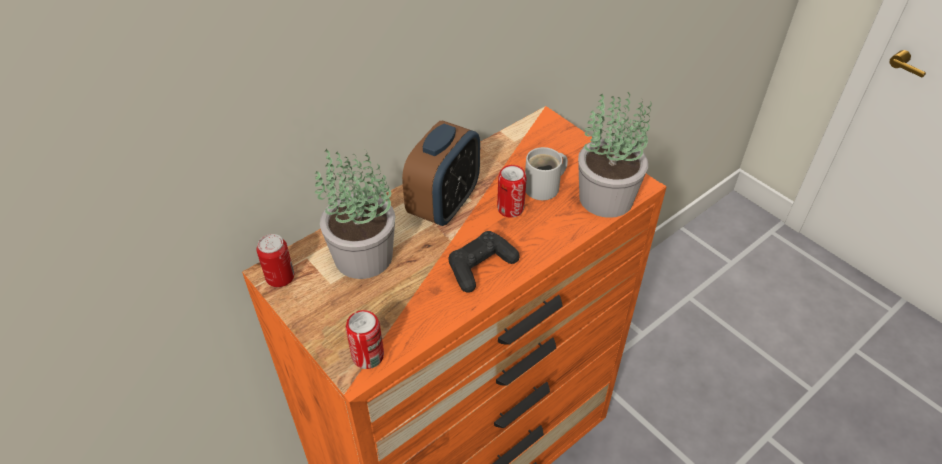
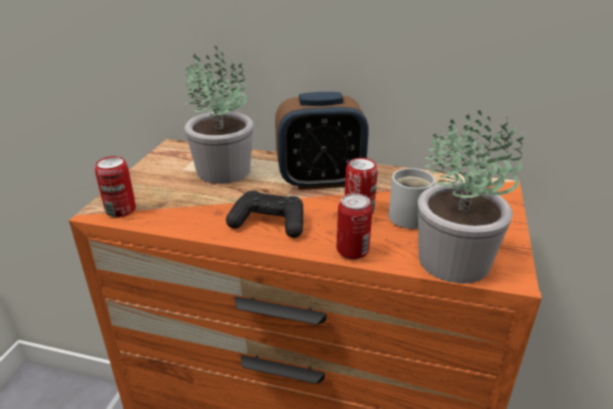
camera: 55 degrees right, 15 degrees down
(280, 278) = (171, 151): can -> can (352, 251)

